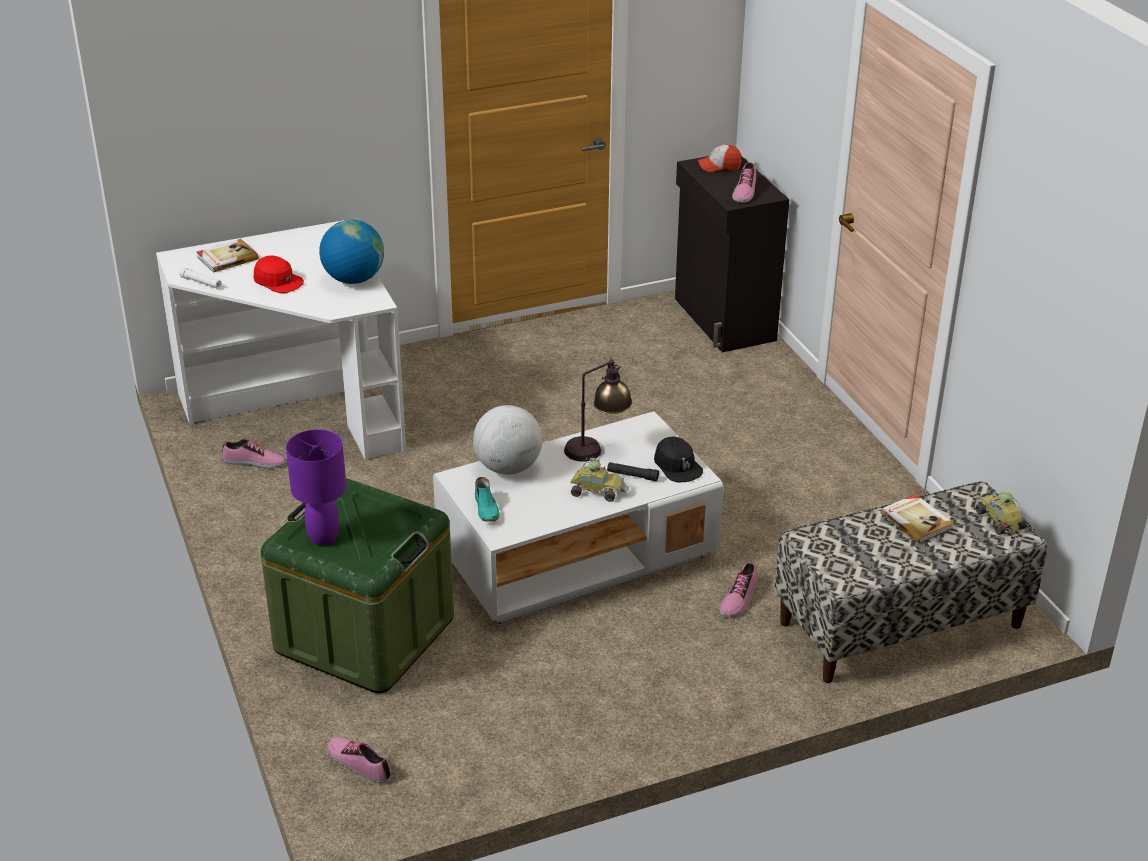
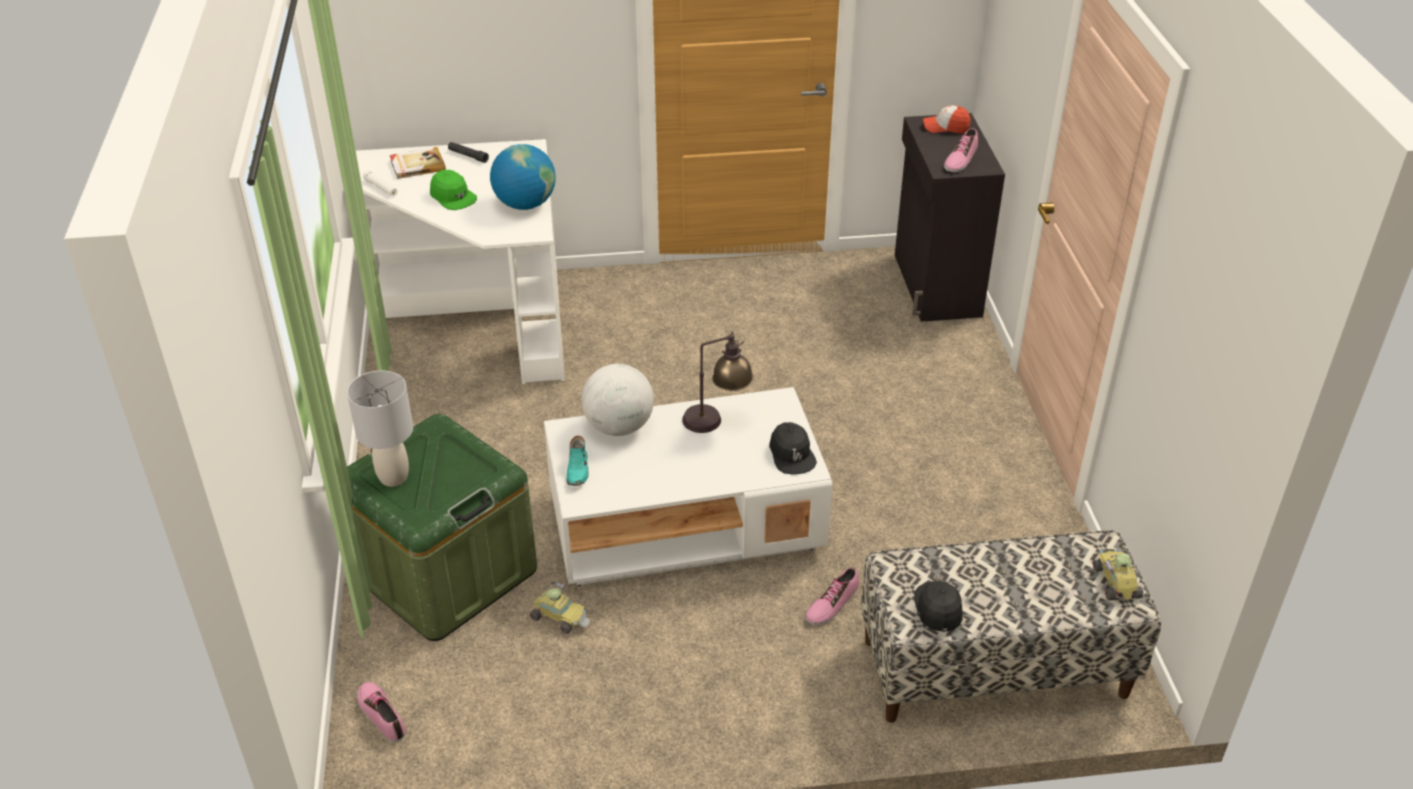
camera: 15 degrees right, 5 degrees up
(254, 462) = (418, 369): shoe -> none
(278, 281) = (453, 197): red cap -> green cap
(323, 537) = (393, 478): purple table lamp -> grey table lamp
(597, 490) = (698, 468): toy car -> toy car (560, 616)
(632, 475) = (740, 457): black flashlight -> black flashlight (468, 156)
(860, 564) = (938, 608): none -> black cap
(916, 520) = (1022, 565): book -> none

